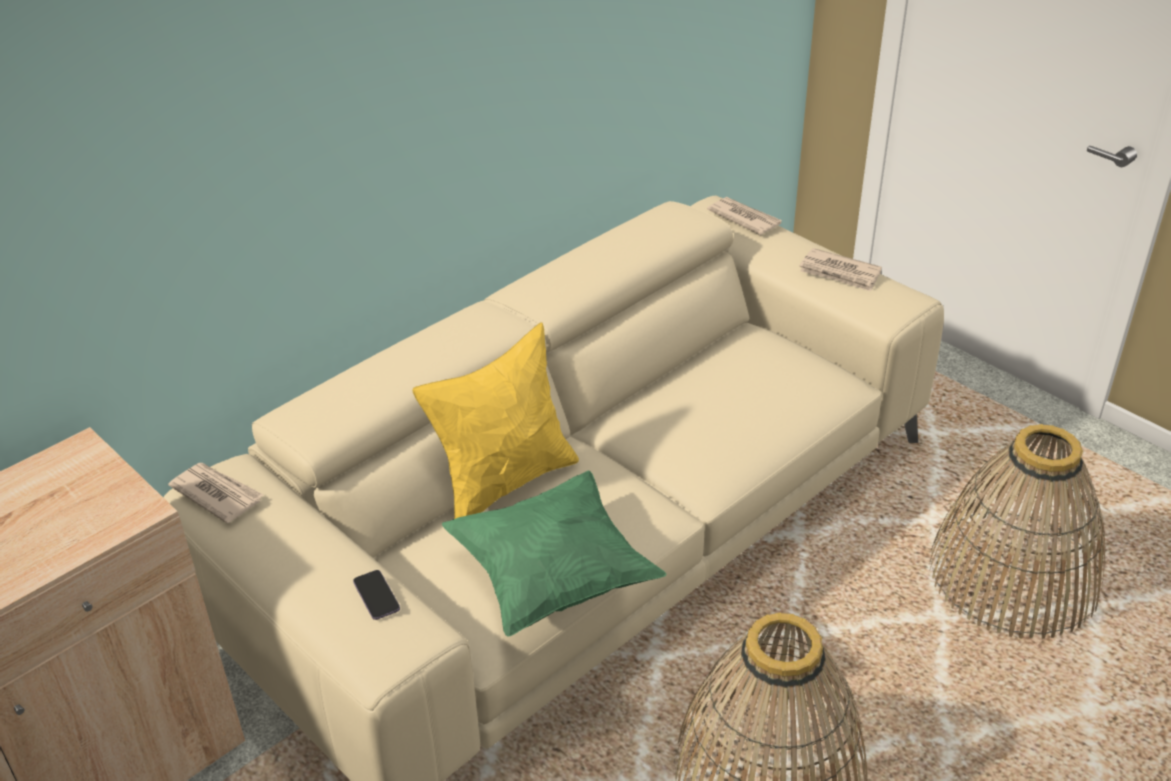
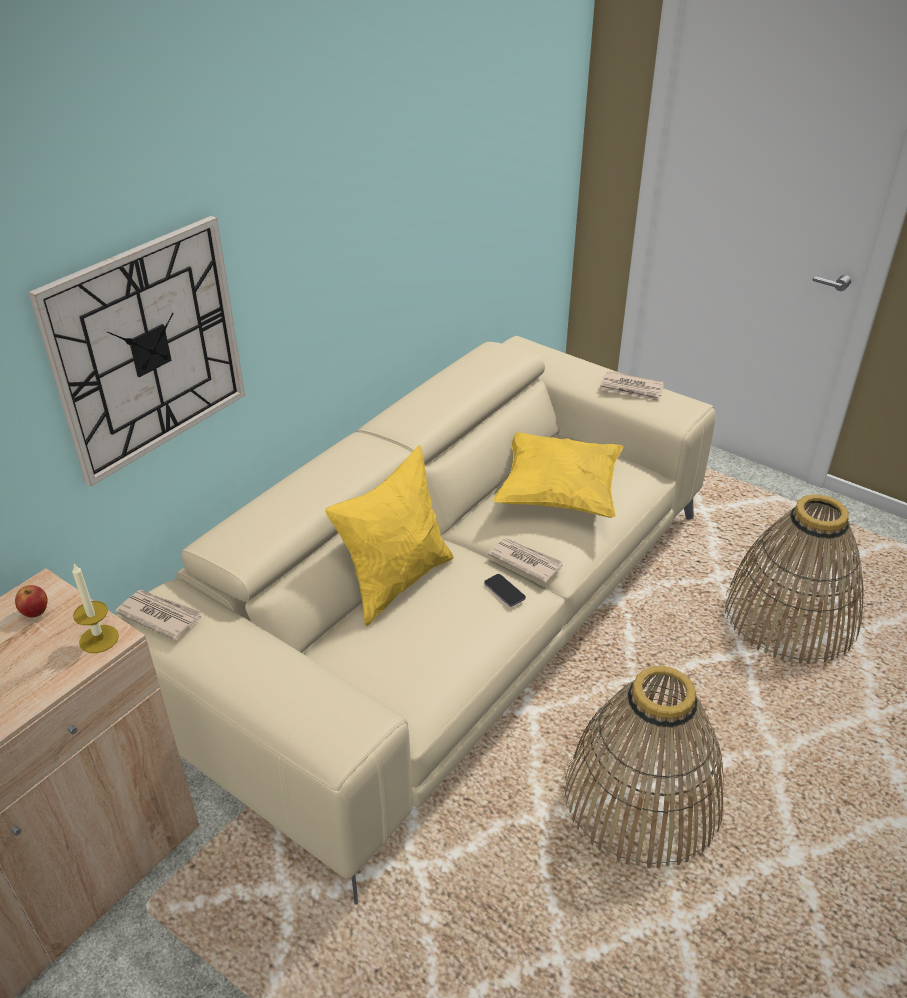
camera: 10 degrees left, 0 degrees up
(68, 474) = (35, 612): none -> apple
(128, 510) = (99, 639): none -> candle
(220, 189) = (147, 349): none -> wall clock
(376, 596) = (322, 690): phone -> phone (504, 591)
(552, 576) = (455, 656): green pillow -> none
(724, 397) = (558, 495): none -> yellow pillow
(744, 218) = (545, 352): newspaper -> newspaper (525, 561)

